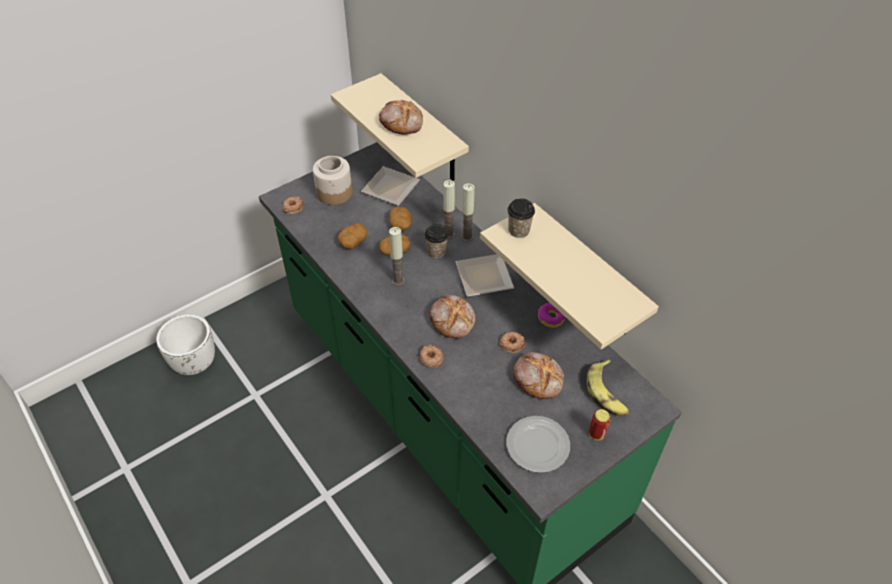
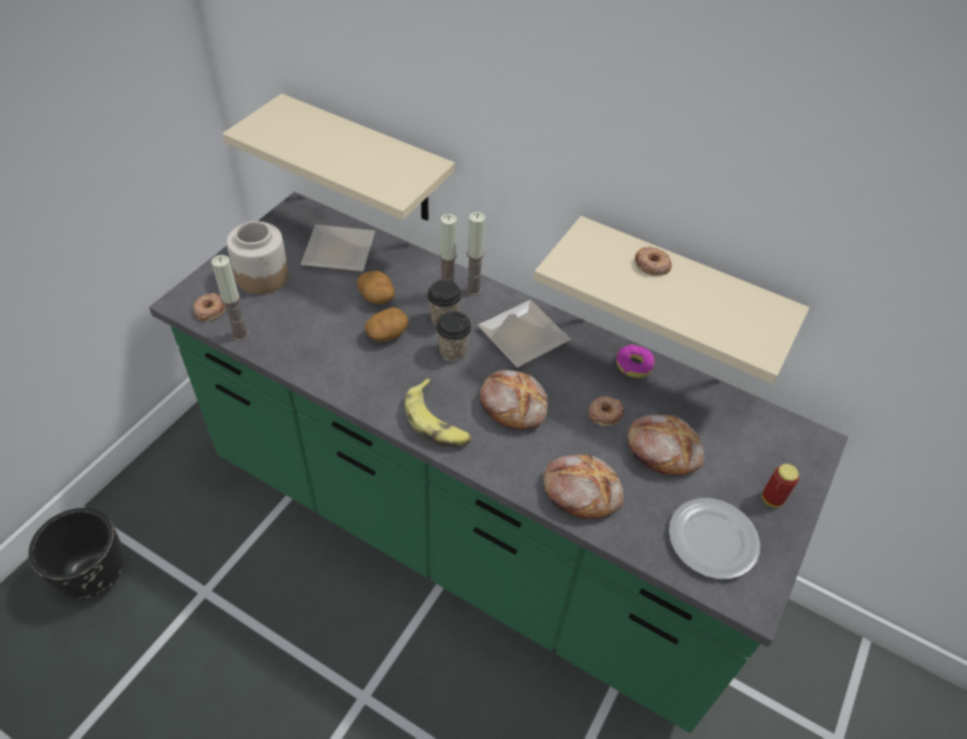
camera: 25 degrees left, 0 degrees up
(194, 363) = (94, 575): white planter -> black planter
(353, 241) = (321, 335): potato -> none
(398, 281) = (412, 372): candle -> candle (240, 335)
(402, 123) = (347, 151): bread -> bread (581, 491)
(431, 358) = (512, 466): donut -> donut (652, 265)
(519, 231) = (584, 256): cup -> cup (453, 352)
(607, 393) = (753, 441): banana -> banana (437, 422)

